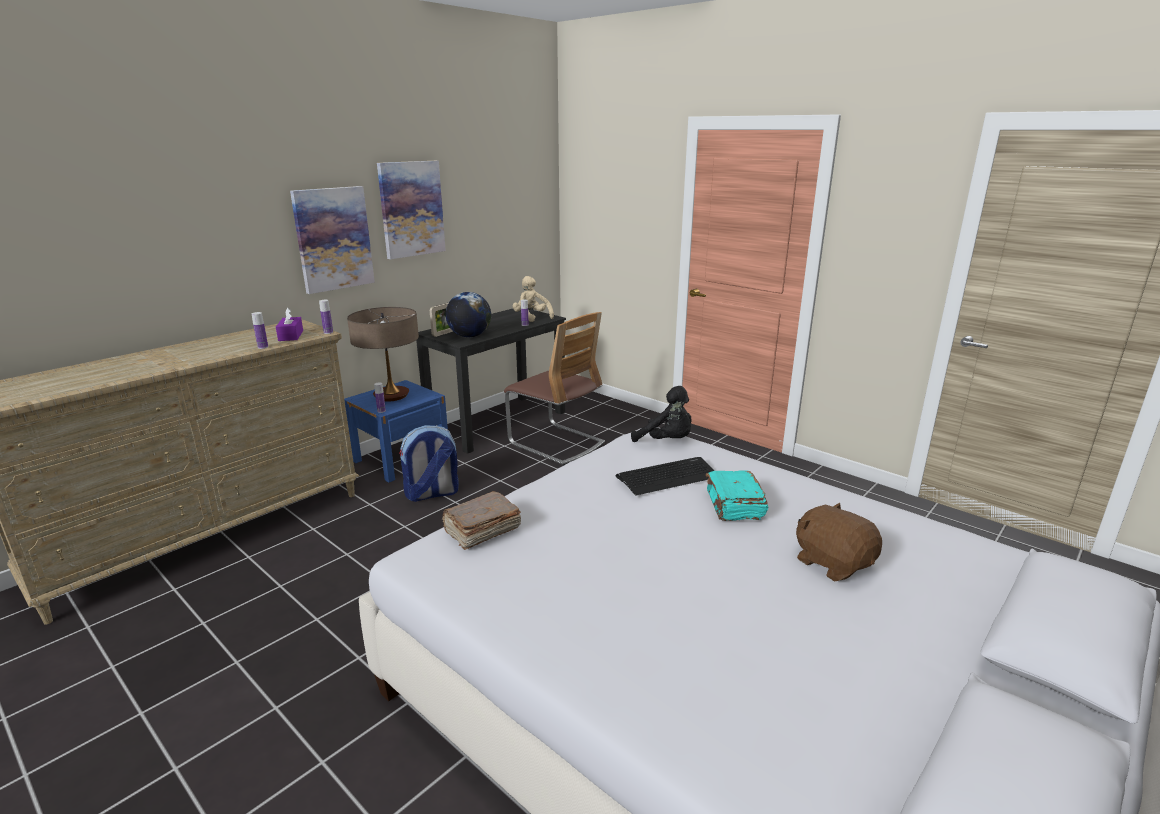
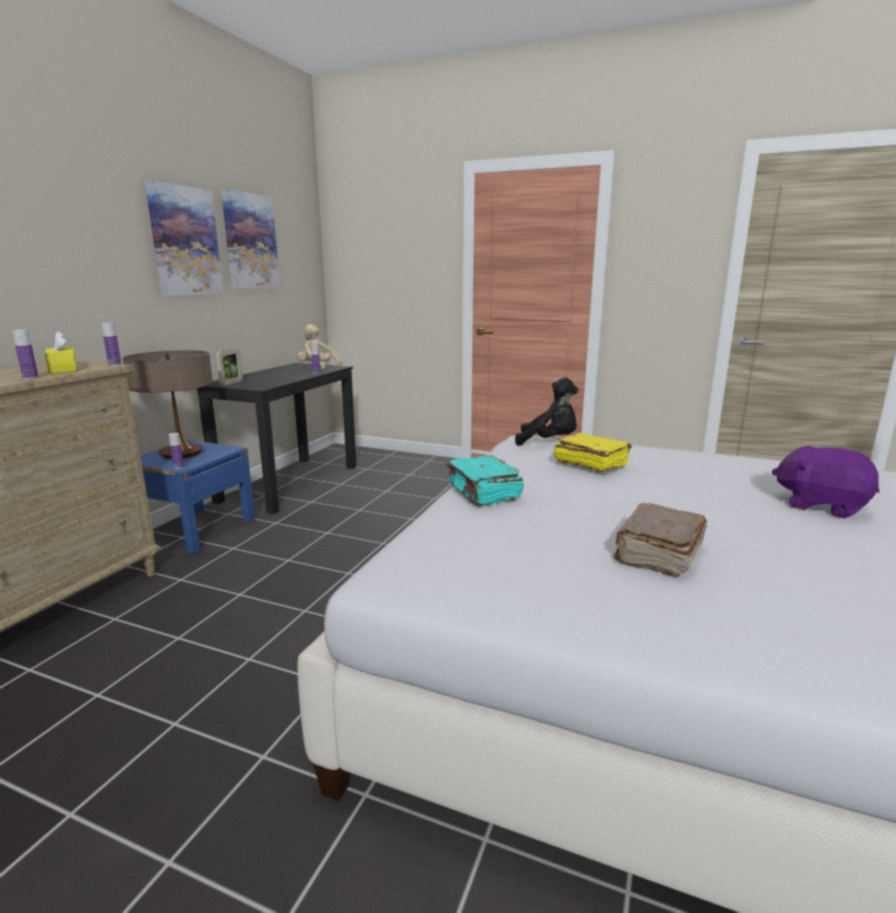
camera: 20 degrees left, 5 degrees down
(291, 336) = (63, 369): purple tissue box -> yellow tissue box
(333, 239) = (98, 263): picture -> picture (250, 241)
(432, 494) = (254, 557): backpack -> none
(469, 336) = (264, 383): globe -> none
(481, 531) = (446, 537): brown book -> brown book (657, 554)
(556, 443) = (366, 493): chair -> none
(668, 477) = (590, 464): keyboard -> yellow book
(734, 506) = (679, 477): turquoise book -> turquoise book (483, 493)
(833, 563) = (821, 505): brown plush toy -> purple plush toy

